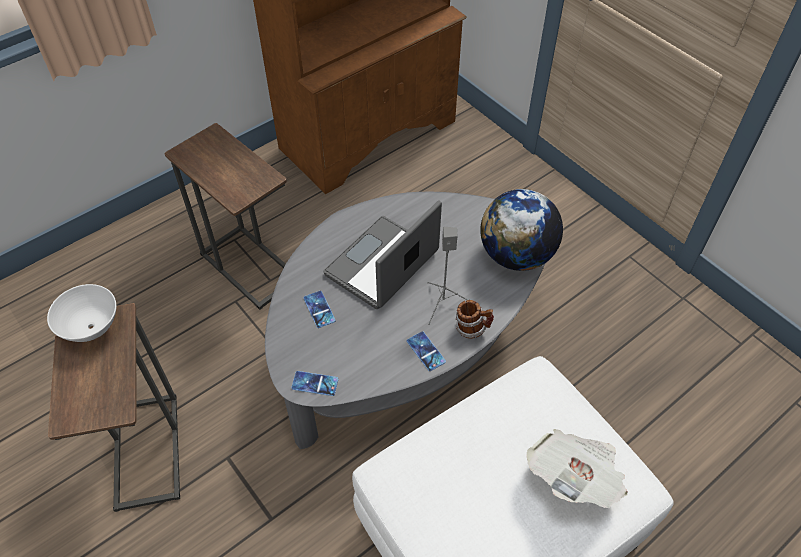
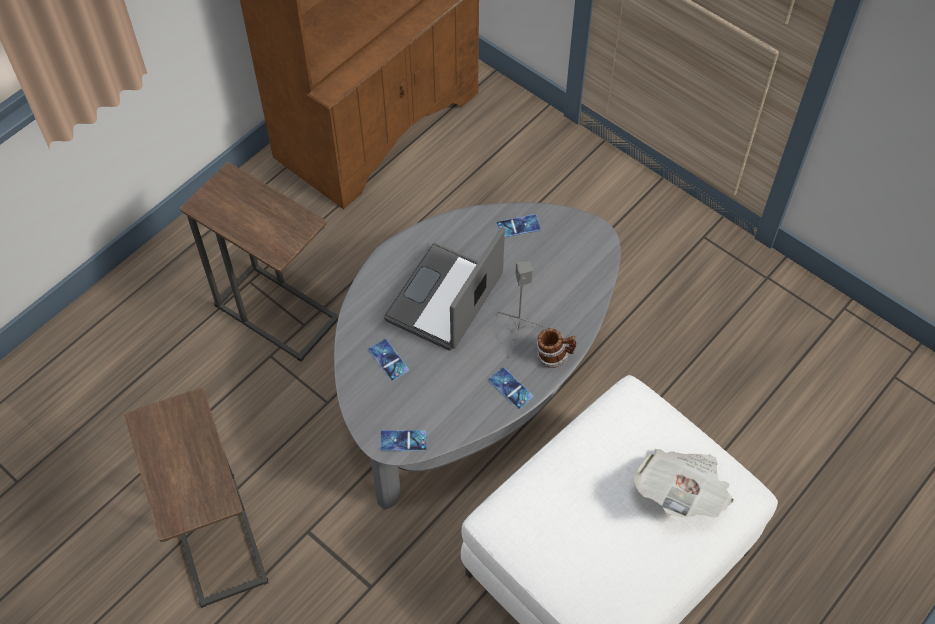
camera: 10 degrees left, 5 degrees up
(91, 328) = (165, 421): white bowl -> none
(461, 213) = (518, 226): none -> phone
(516, 255) = (586, 267): globe -> none

